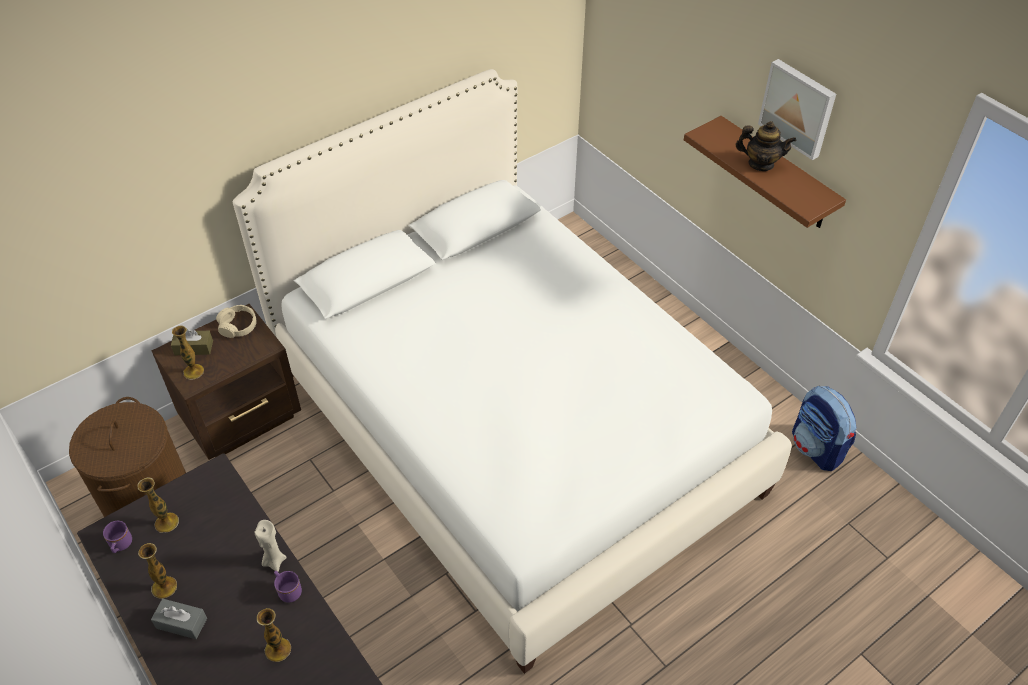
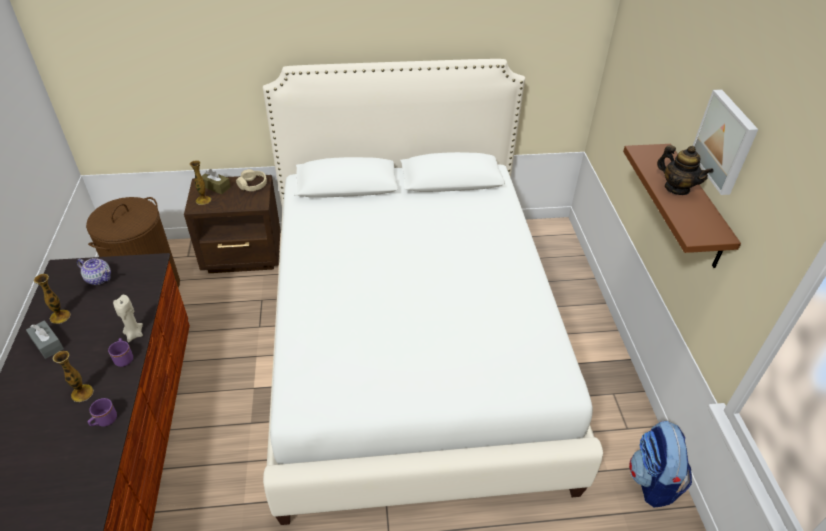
camera: 30 degrees right, 5 degrees down
(120, 545) = (62, 279): purple mug -> purple mug (104, 421)
(166, 522) = (99, 278): vase -> teapot

